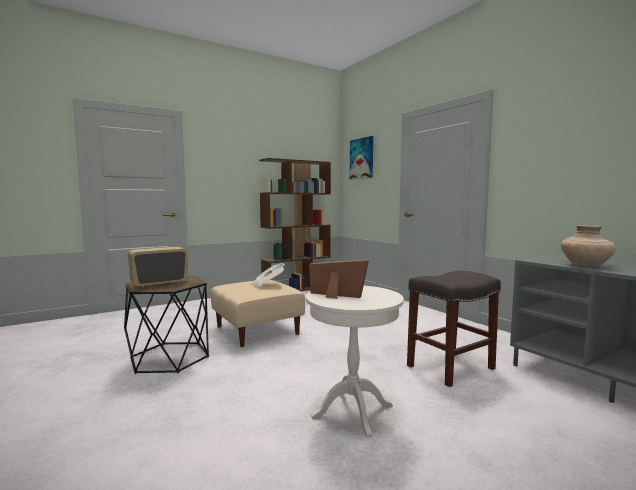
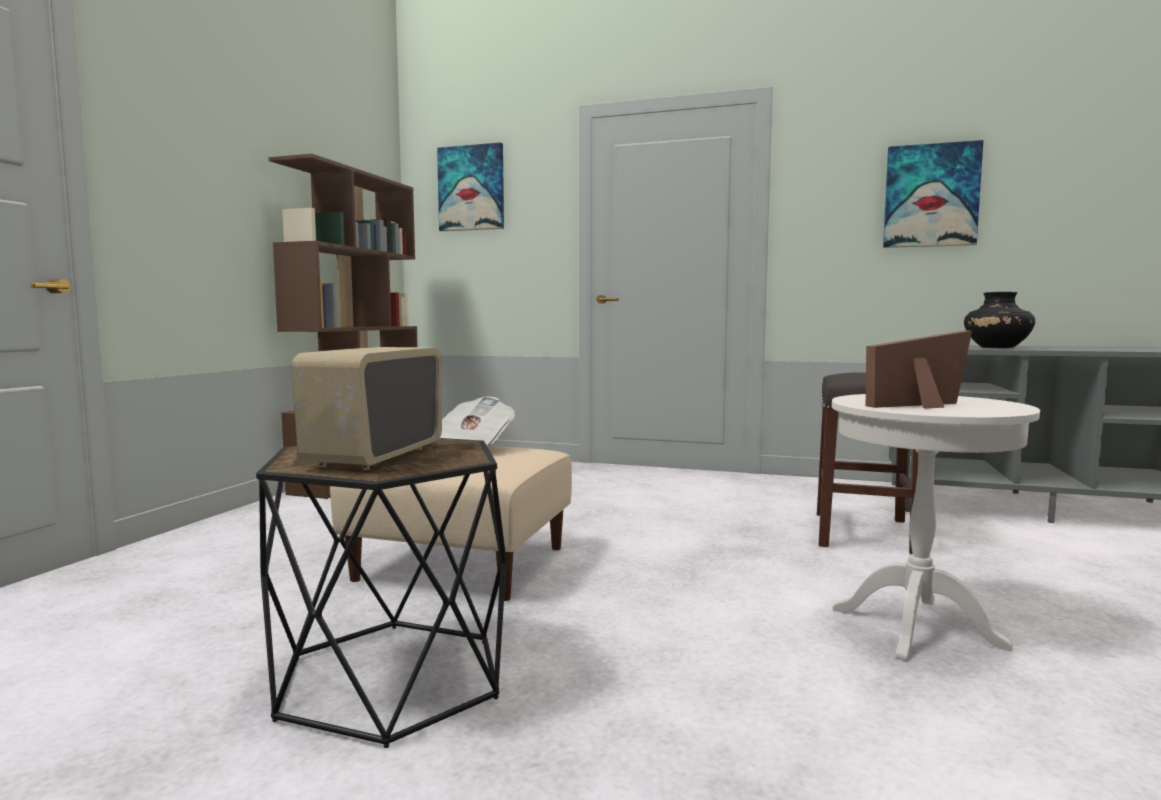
camera: 40 degrees left, 0 degrees up
(586, 265) = (996, 348): beige vase -> black vase
(591, 150) = (931, 196): none -> picture

